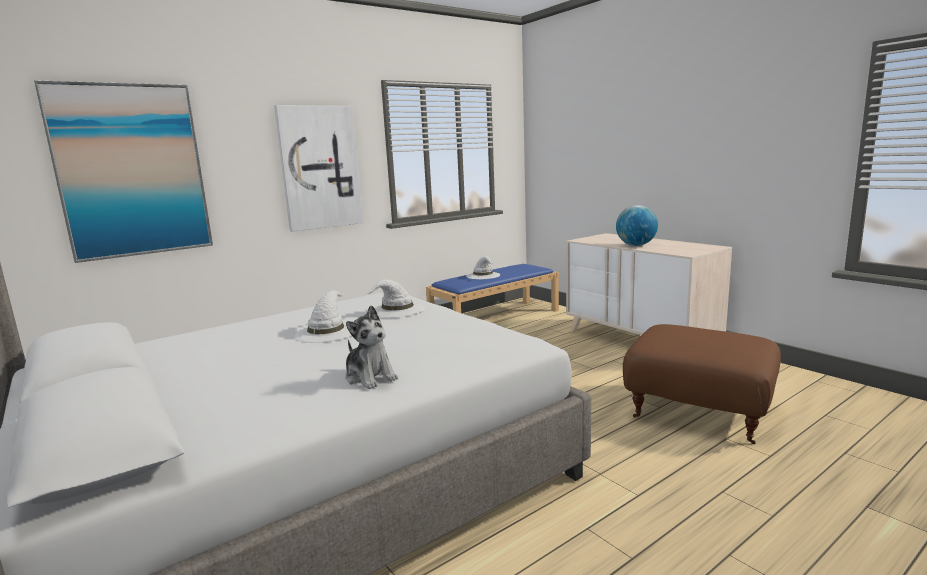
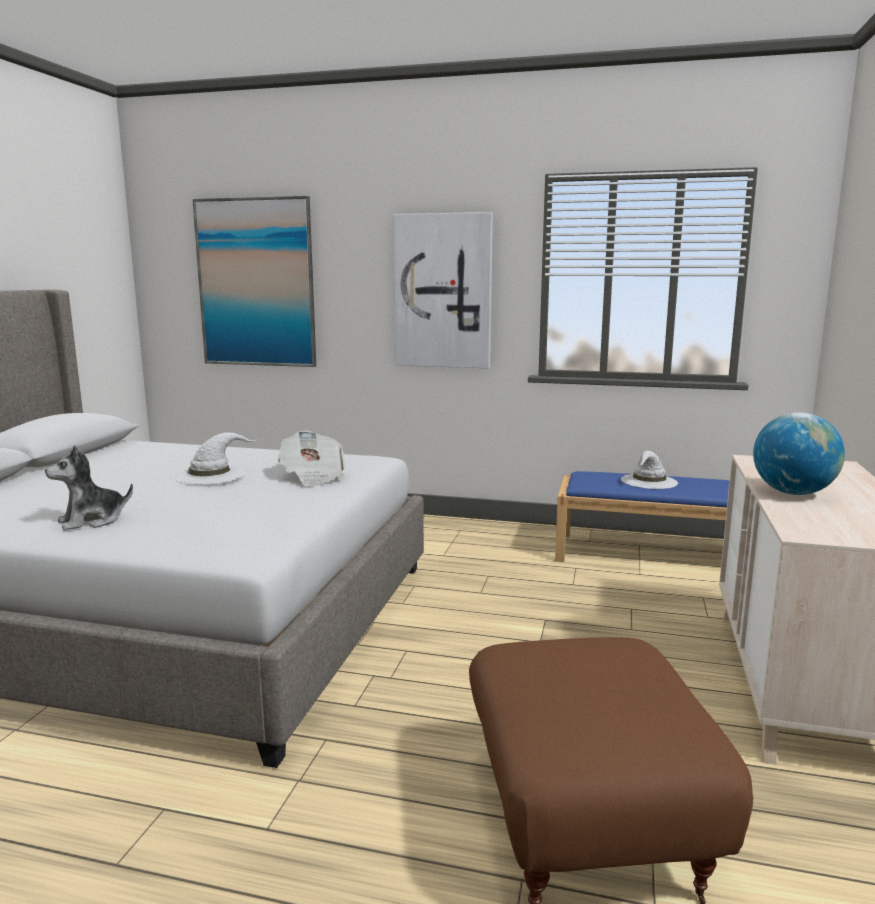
camera: 50 degrees right, 0 degrees up
(370, 377) = (92, 521): plush toy -> plush toy turned 45 degrees clockwise
(397, 310) = (313, 476): white hat -> newspaper

